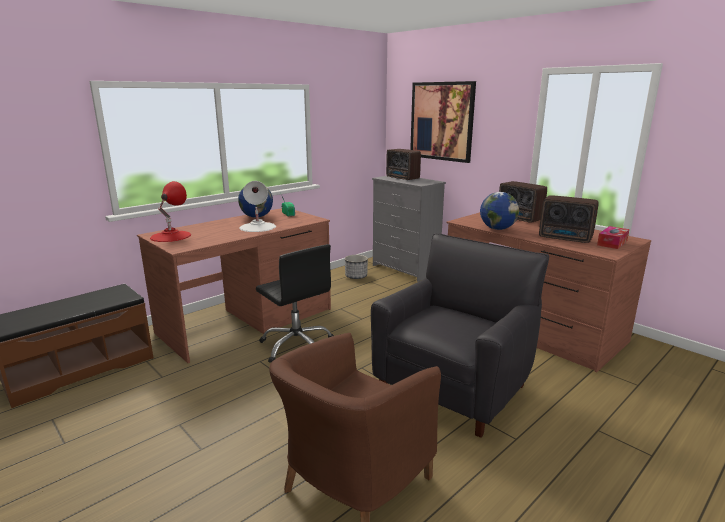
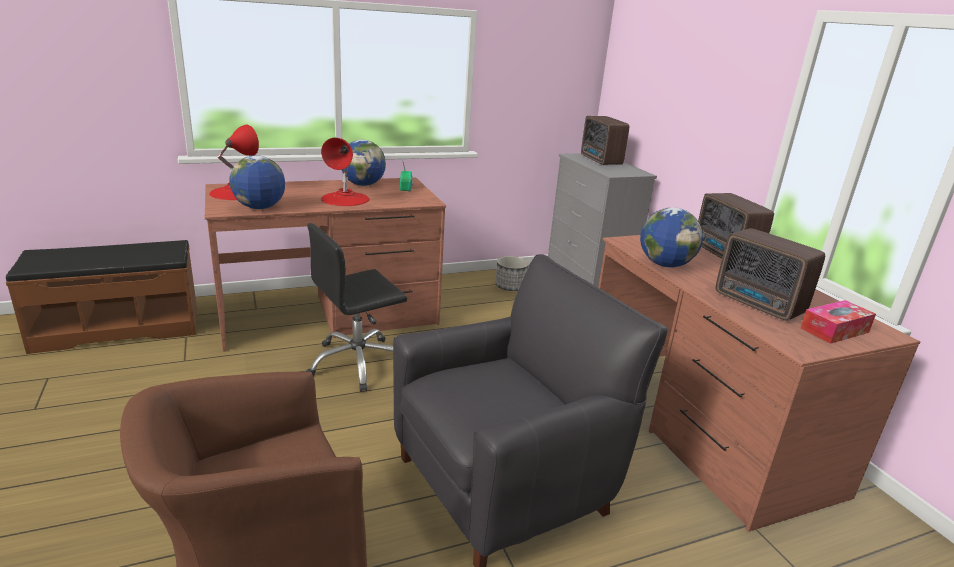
camera: 20 degrees right, 5 degrees up
(205, 242) = (260, 208): none -> globe
(258, 227) = (345, 199): white table lamp -> red table lamp
(297, 346) = (357, 363): black office chair -> black office chair turned 75 degrees clockwise
(441, 121) = (667, 82): picture -> none

